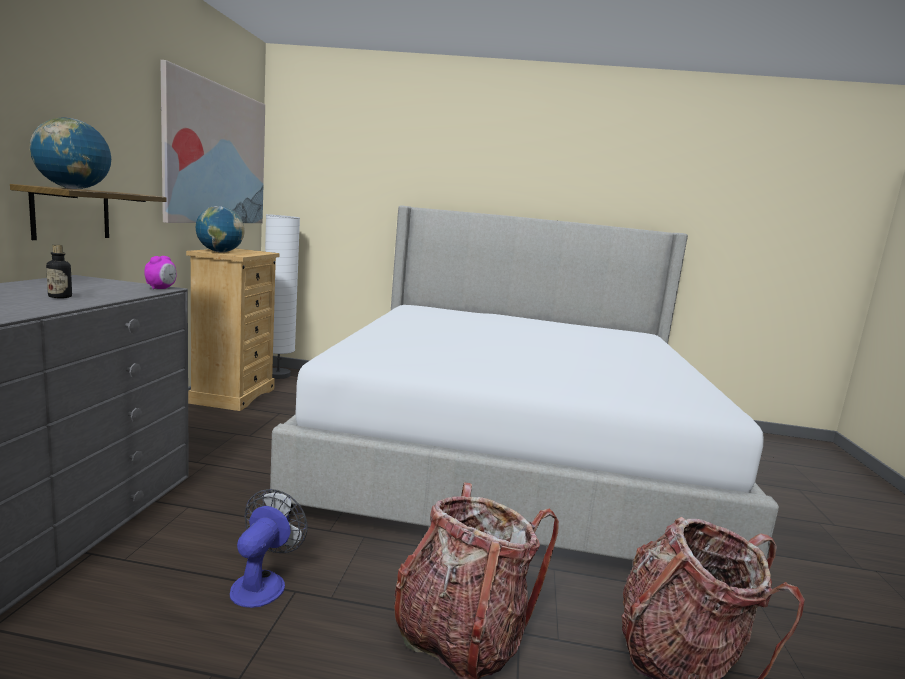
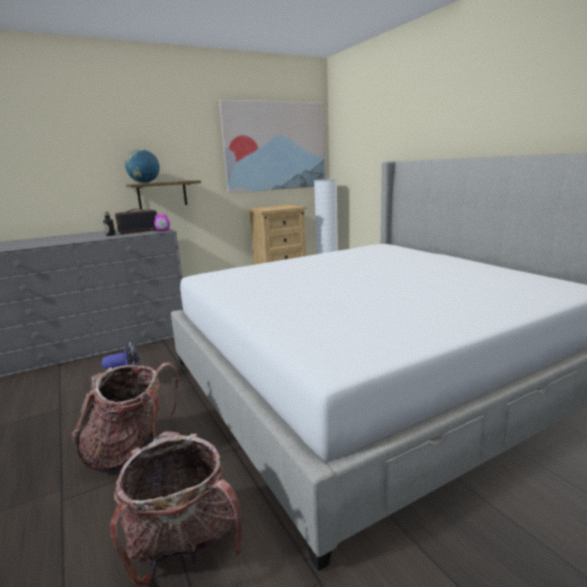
camera: 55 degrees right, 5 degrees up
(95, 288) = (139, 231): none -> radio
(220, 252) = (263, 208): globe -> none

